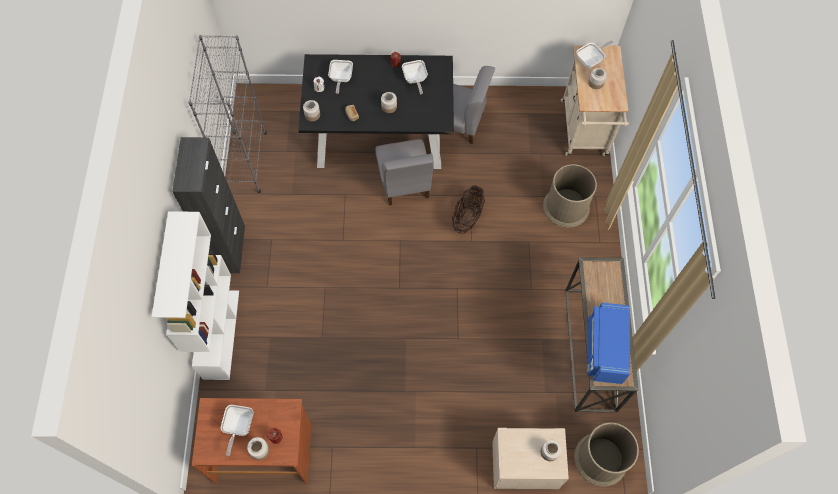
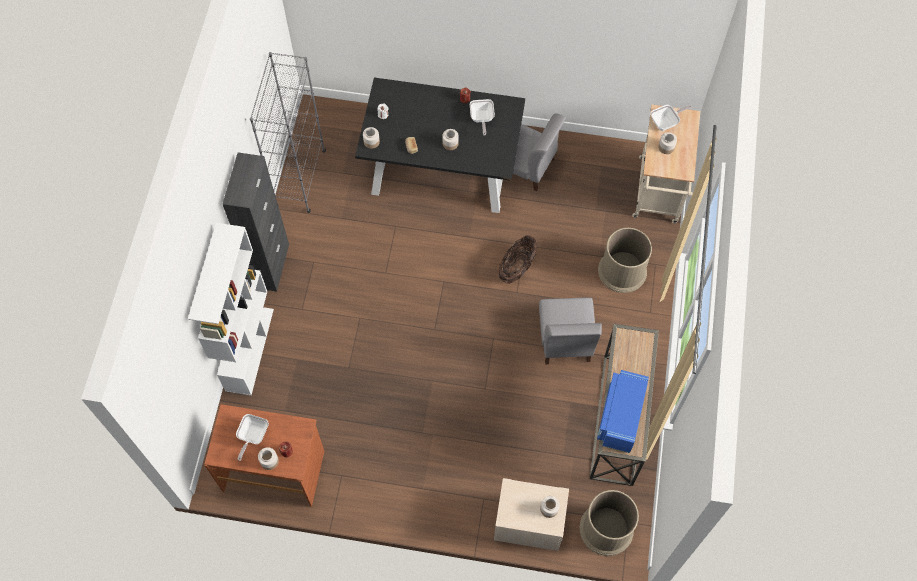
camera: 10 degrees right, 0 degrees up
(340, 79) = (406, 108): frying pan -> none
(404, 182) = (458, 222): grey chair -> grey chair (565, 340)

